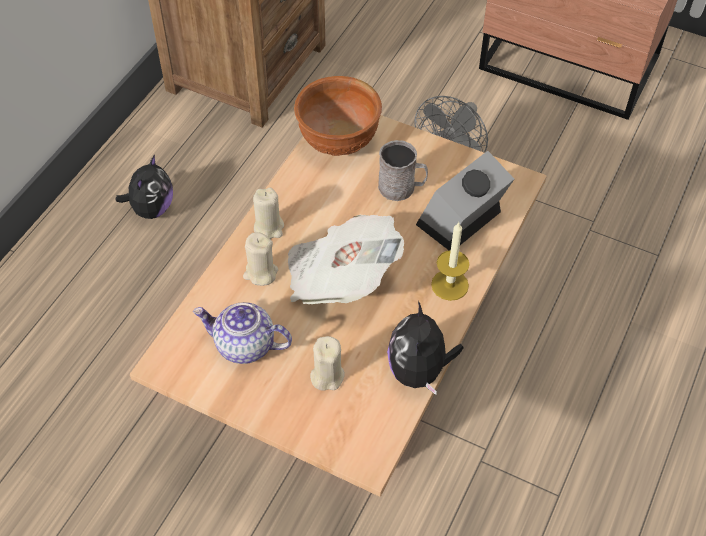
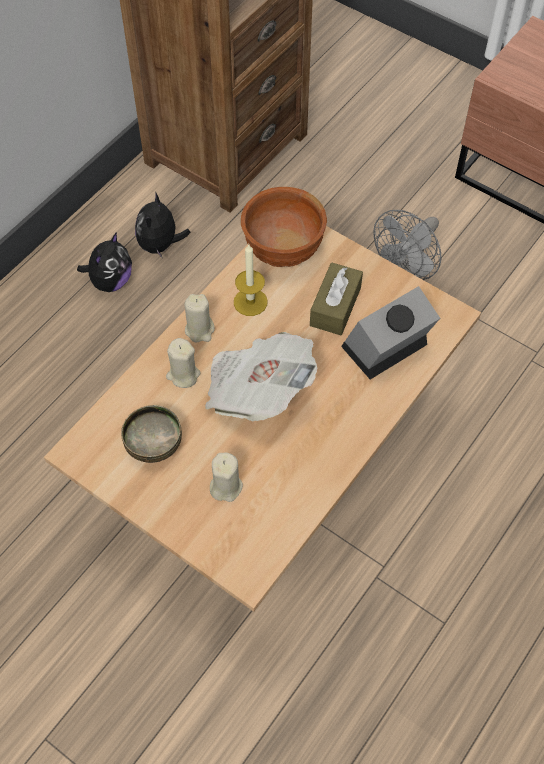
camera: 10 degrees right, 5 degrees up
(244, 346) = (154, 445): teapot -> bowl
(402, 188) = (335, 306): grey mug -> brown tissue box
(419, 371) = (314, 495): plush toy -> plush toy (160, 245)
(449, 285) = (361, 412): candle -> candle (250, 302)

